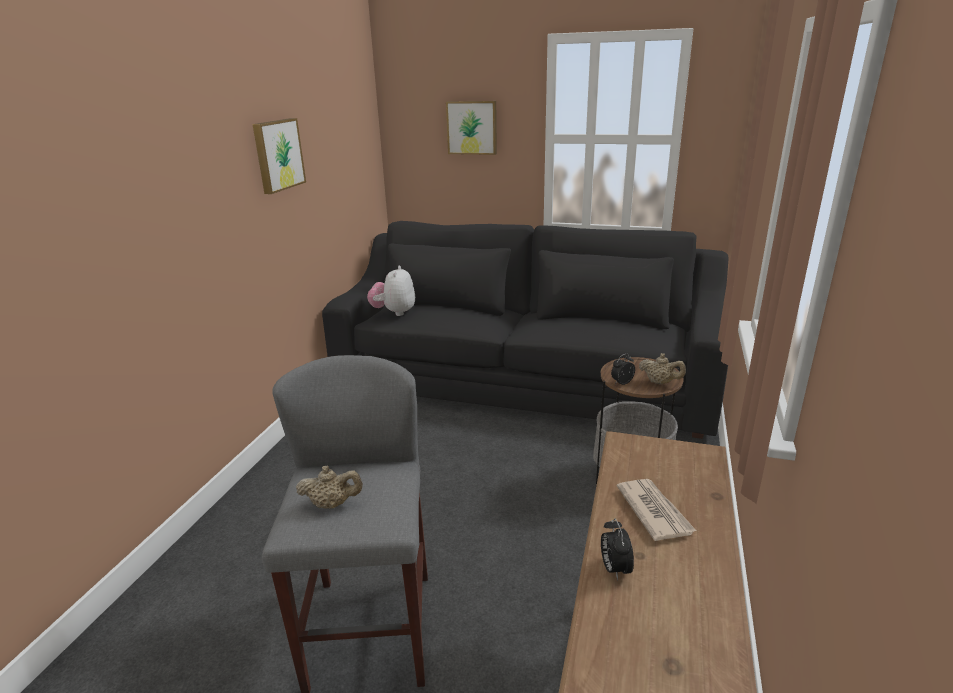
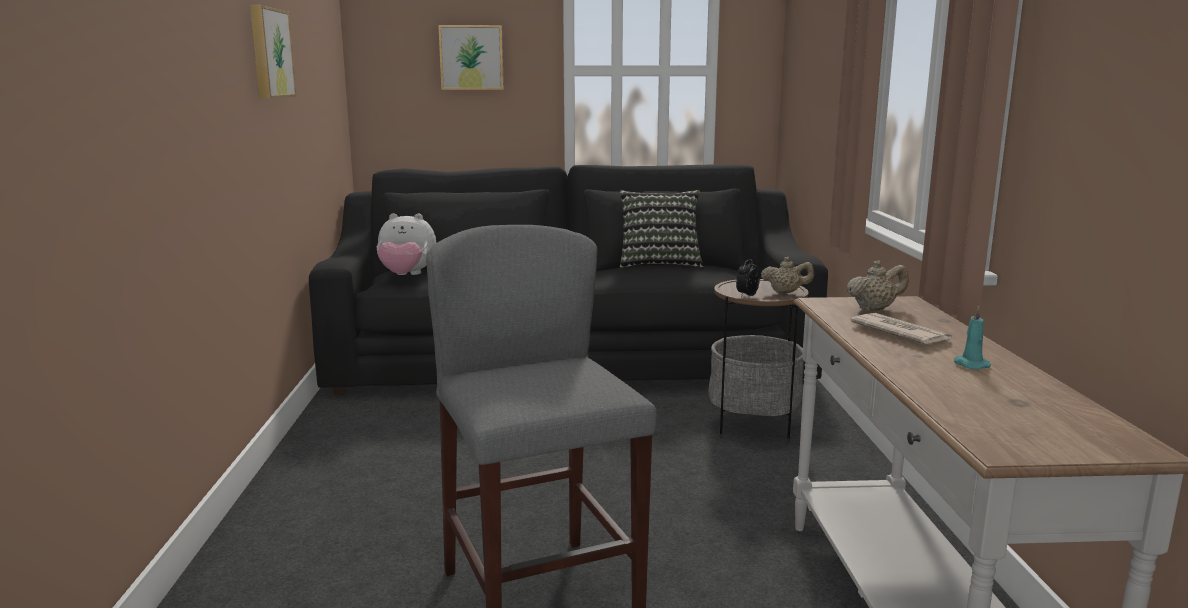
camera: 20 degrees left, 10 degrees down
(332, 504) = (533, 386): beige teapot -> beige teapot (874, 309)
(394, 312) = (406, 276): plush toy -> plush toy turned 75 degrees counterclockwise
(592, 318) = (659, 263): none -> pillow
(614, 568) = (904, 364): alarm clock -> none
(678, 583) = (969, 364): none -> turquoise candle

